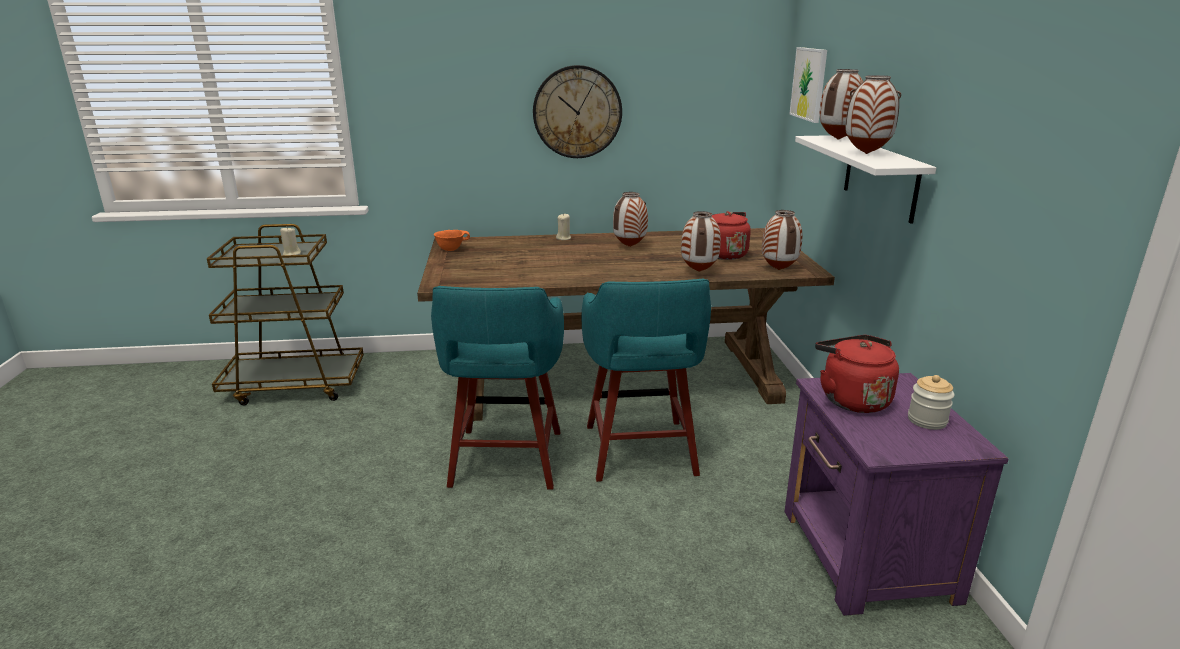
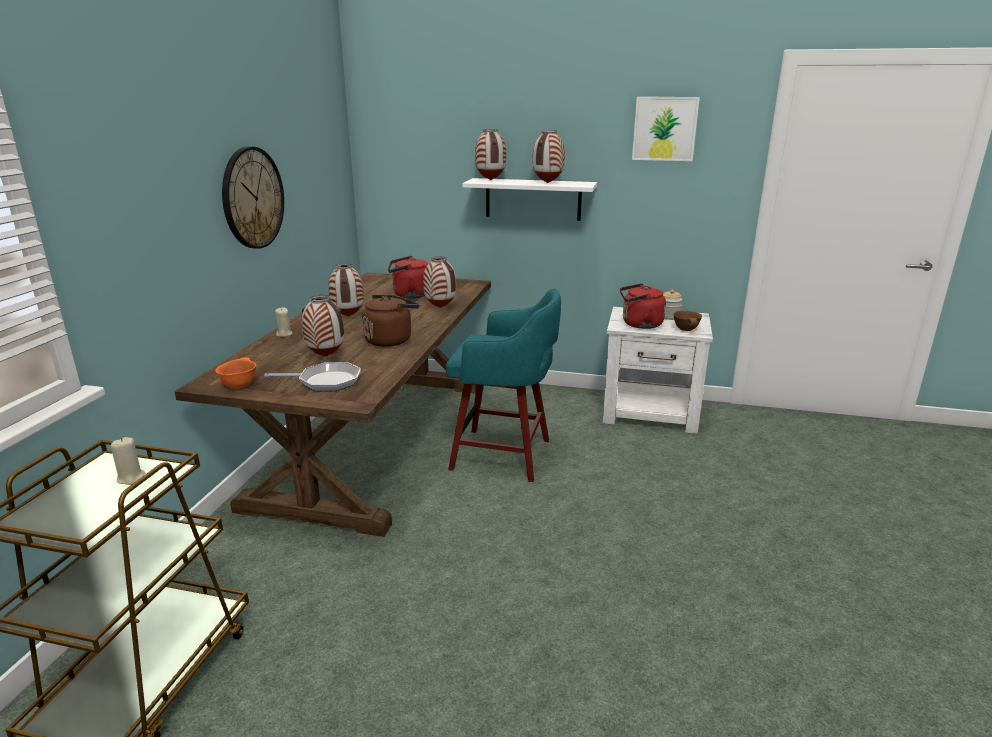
camera: 70 degrees left, 0 degrees up
(472, 269) = (326, 381): none -> frying pan
(505, 461) = (475, 521): turquoise stool -> none
(583, 270) = (390, 340): none -> brown kettle
(778, 269) = (462, 289): vase -> vase (325, 356)
(809, 84) = (399, 145): picture -> picture (664, 129)
(866, 556) = (651, 413): purple nightstand -> white nightstand
(880, 440) = (686, 330): none -> brown bowl

